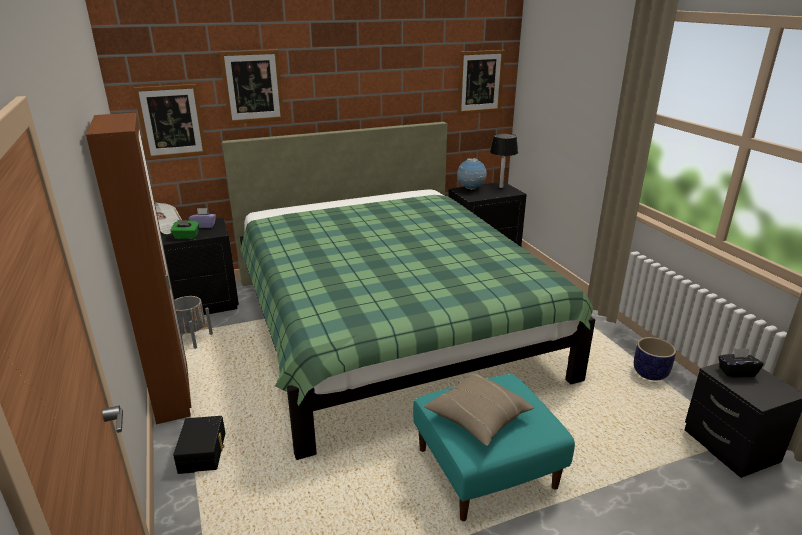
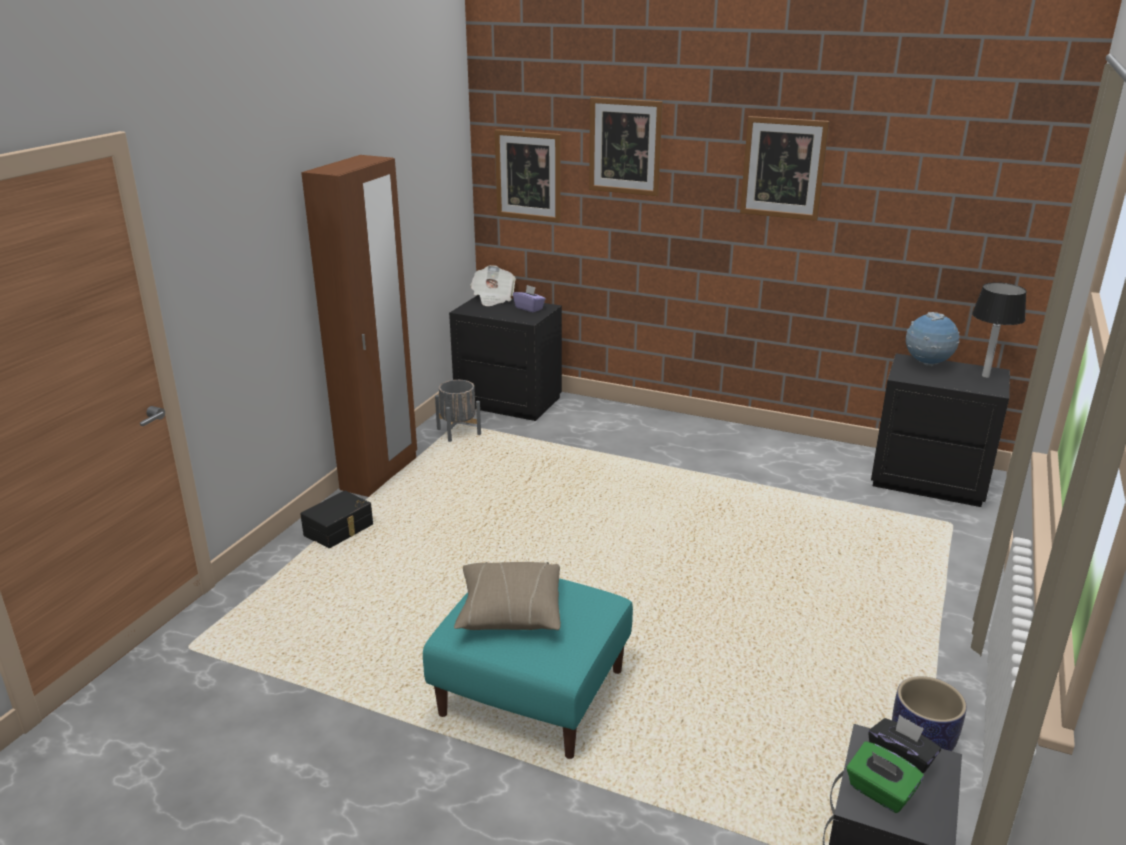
camera: 45 degrees right, 0 degrees up
(186, 236) = (496, 314): green tissue box -> green tissue box (880, 792)
(388, 326) = (657, 508): green bed -> none
(480, 82) = (991, 188): picture -> picture (783, 168)

